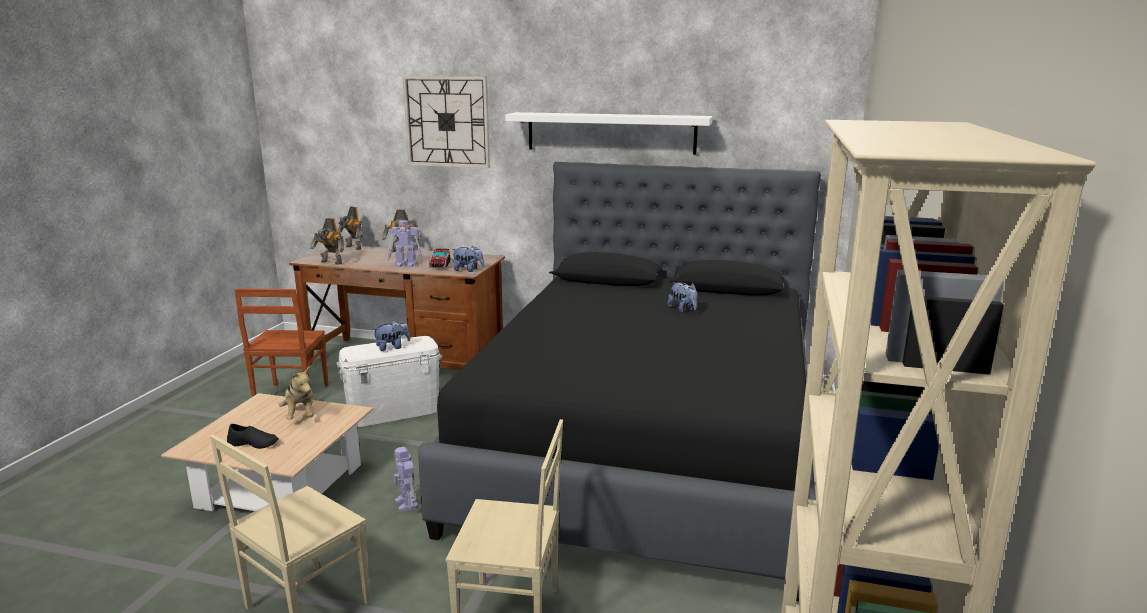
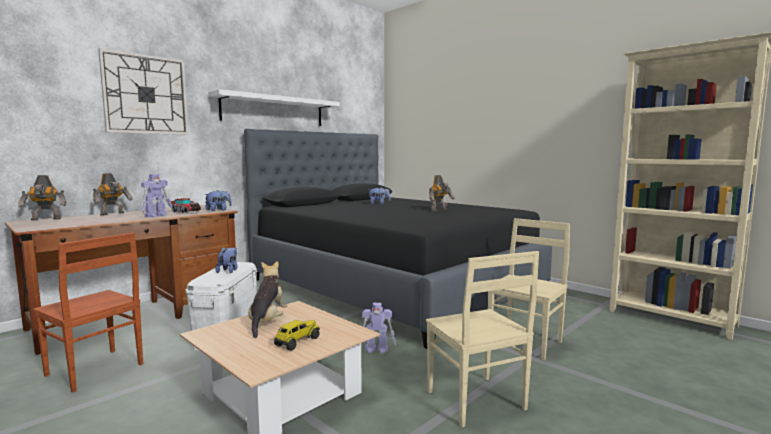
camera: 60 degrees left, 10 degrees down
(254, 443) = (297, 342): black shoe -> toy truck
(300, 414) = (267, 322): plush toy -> plush toy turned 90 degrees counterclockwise
(331, 263) = (73, 225): toy robot -> toy robot (440, 210)

